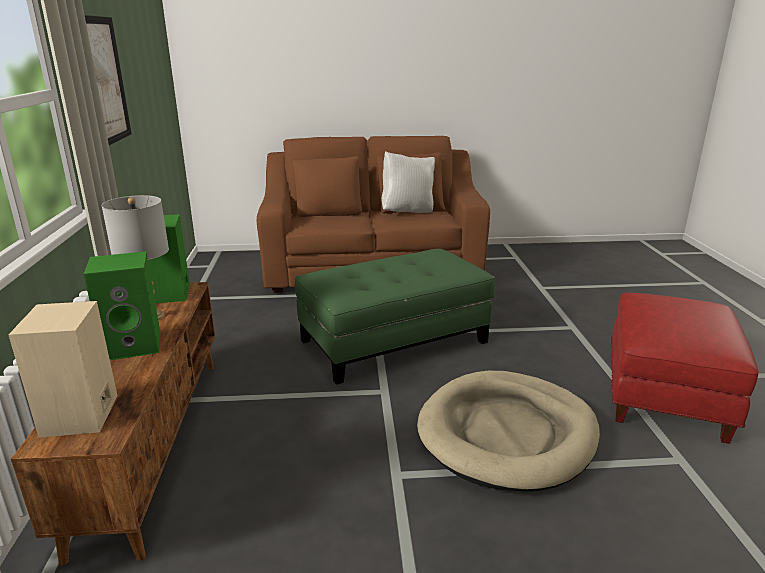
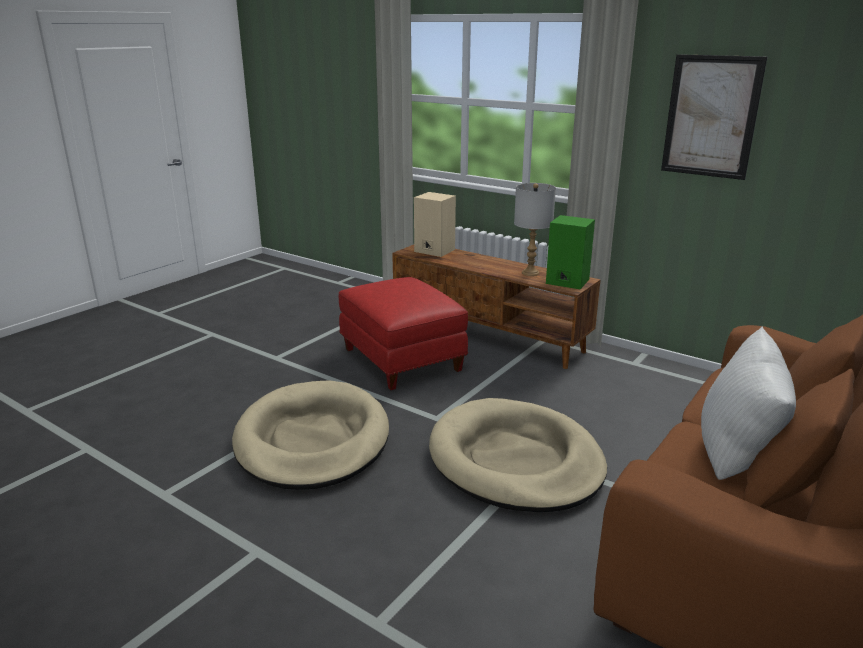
camera: 130 degrees right, 0 degrees up
(134, 345) = (493, 265): green speaker -> none
(393, 341) = (515, 461): green ottoman -> beige dog bed
(666, 396) = (193, 562): red ottoman -> red ottoman (400, 359)

